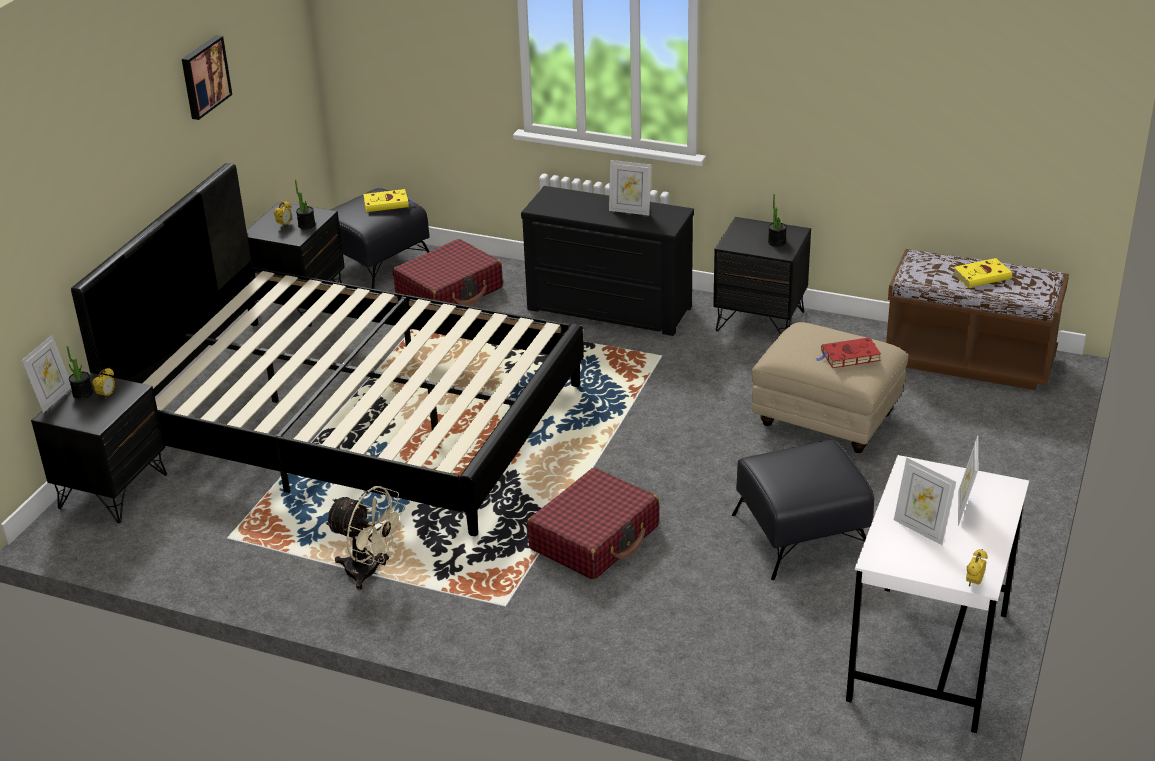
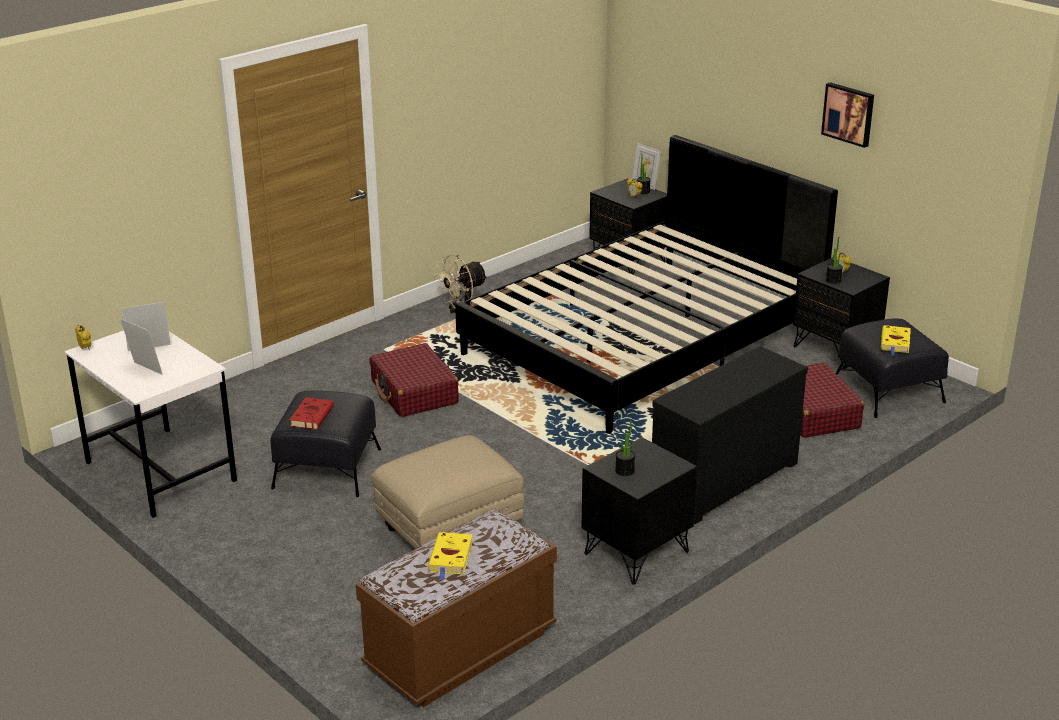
camera: 115 degrees right, 5 degrees down
(630, 211) = (720, 392): picture frame -> none
(848, 356) = (425, 464): red book -> red book (312, 416)

